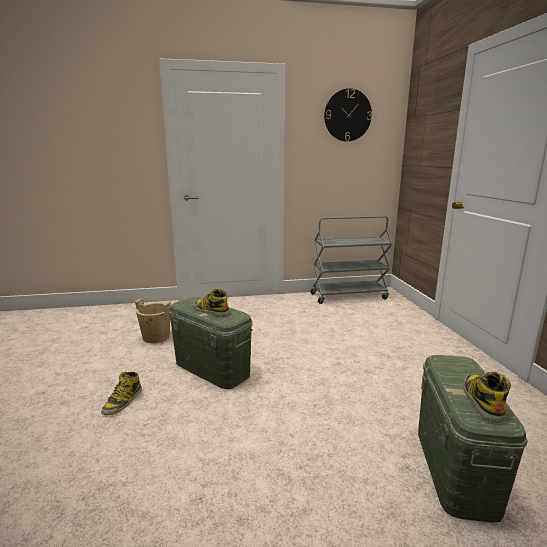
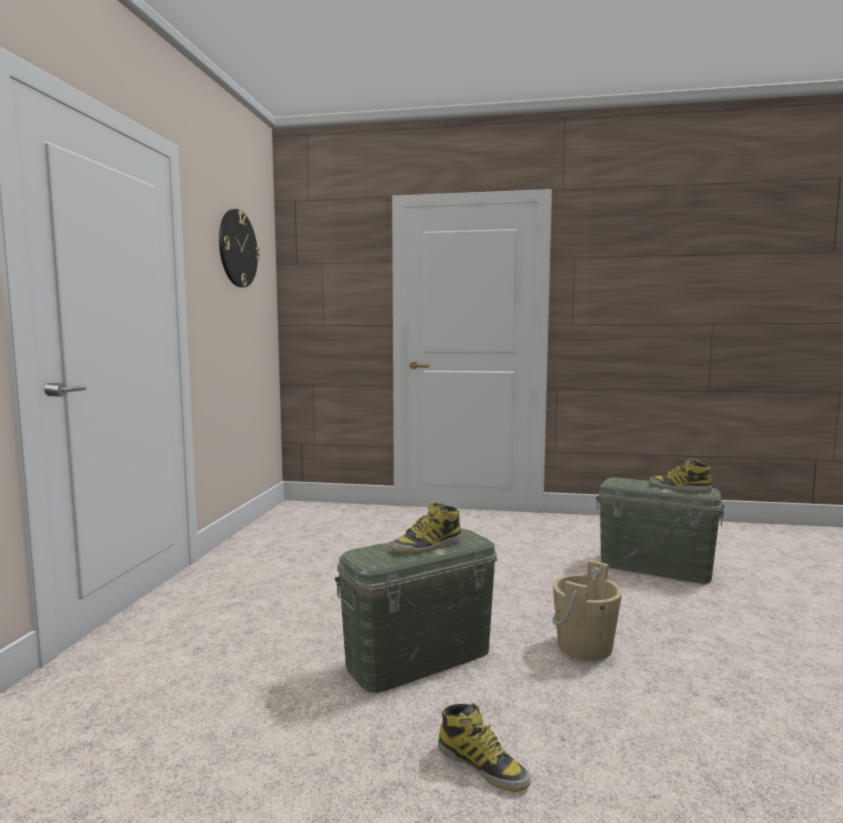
camera: 70 degrees left, 10 degrees down
(156, 337) = (226, 712): beige bucket -> beige bucket (584, 646)
(349, 296) = (279, 524): grey cart -> none

